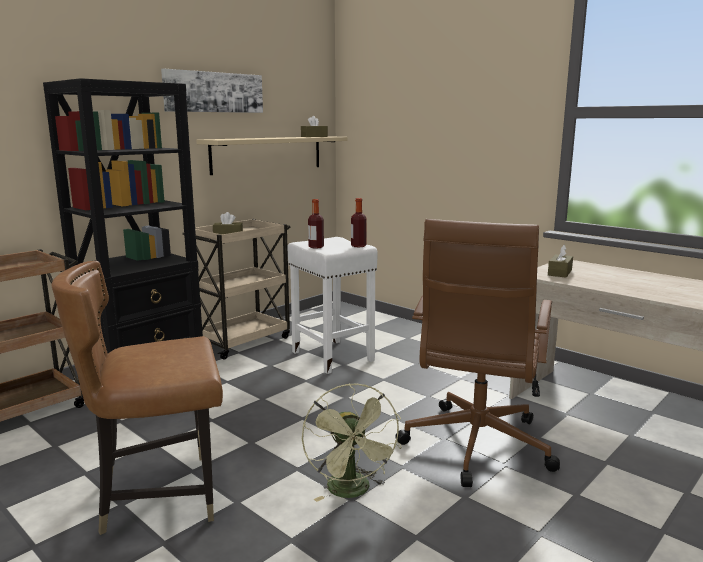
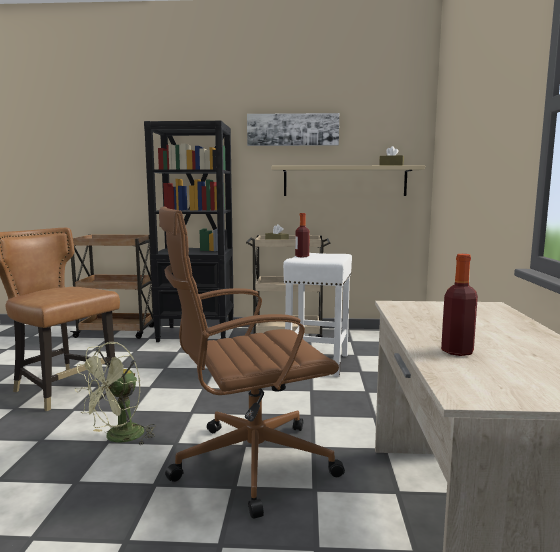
camera: 50 degrees right, 5 degrees down
(358, 246) = (329, 259): bottle -> bottle (457, 351)
(559, 272) = (428, 308): brown tissue box -> none

